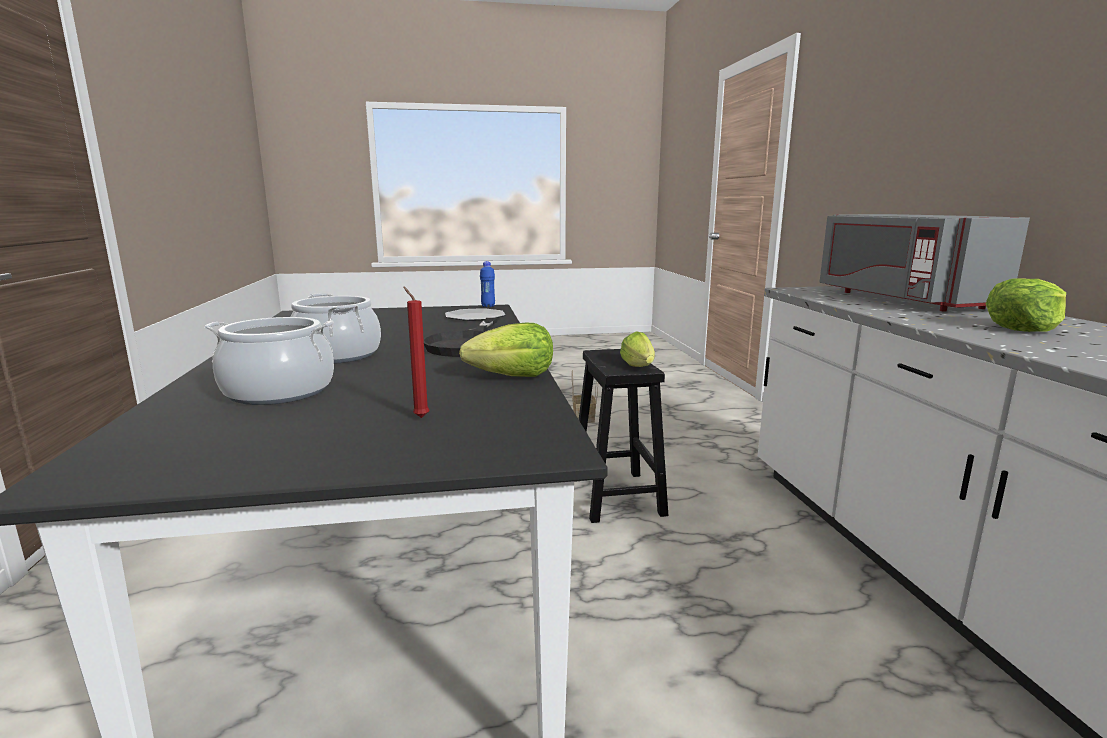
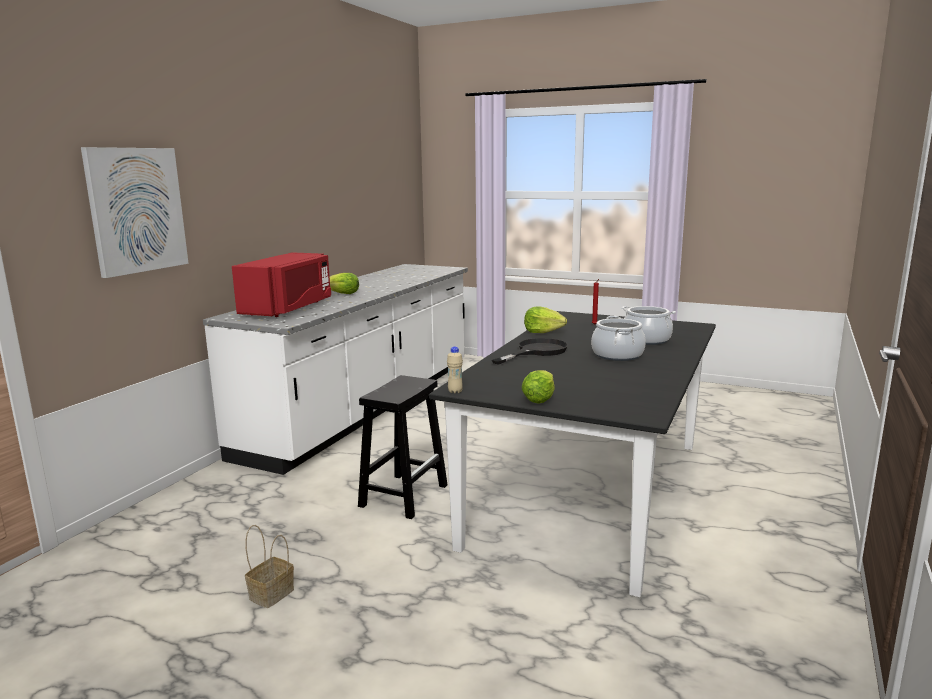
camera: 145 degrees left, 0 degrees up
(475, 317) = (492, 377): plate -> none
(488, 306) = (455, 391): blue bottle -> beige bottle
(639, 366) = (402, 381): lettuce -> lettuce (541, 397)
(867, 139) = (136, 210): none -> picture
(900, 299) = (288, 309): grey microwave -> red microwave

